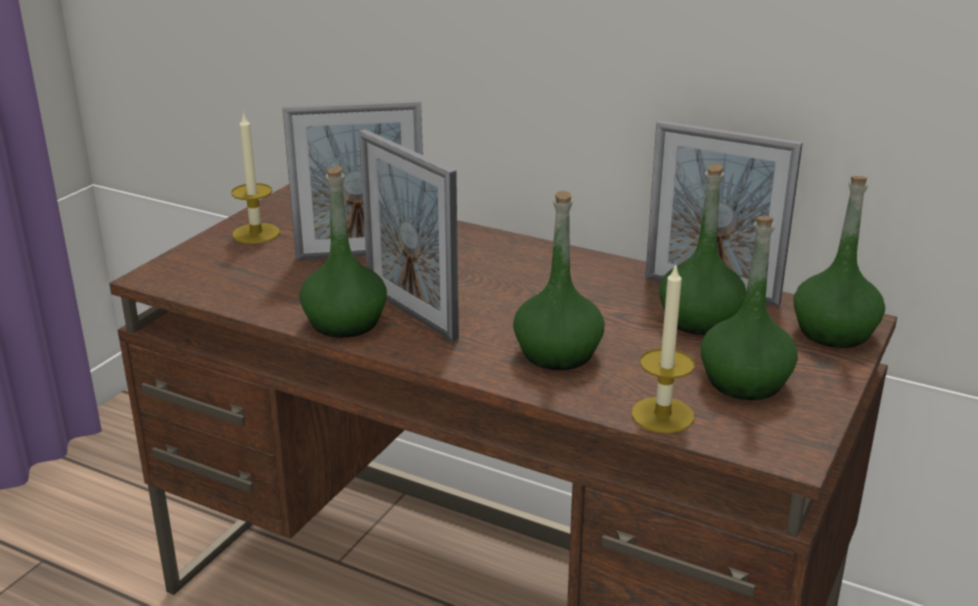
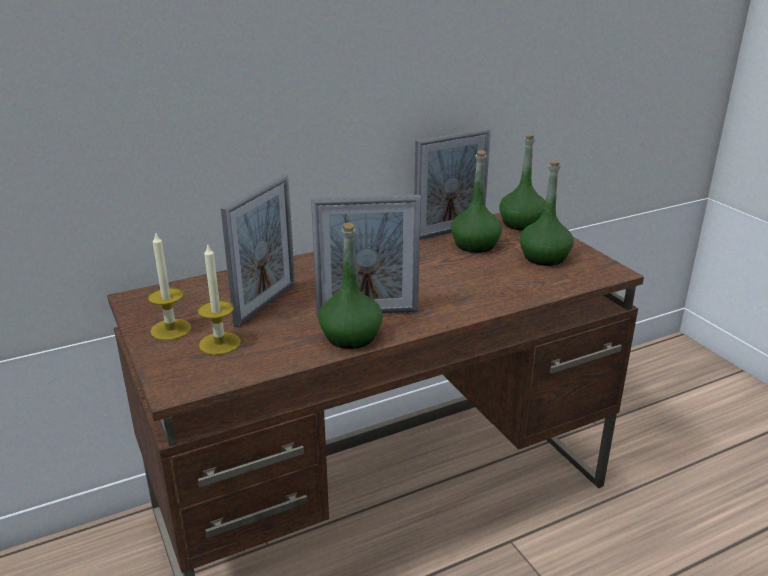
camera: 55 degrees left, 0 degrees up
(558, 353) = (467, 289): green bottle -> none
(662, 415) = (554, 285): candle -> candle (220, 343)

